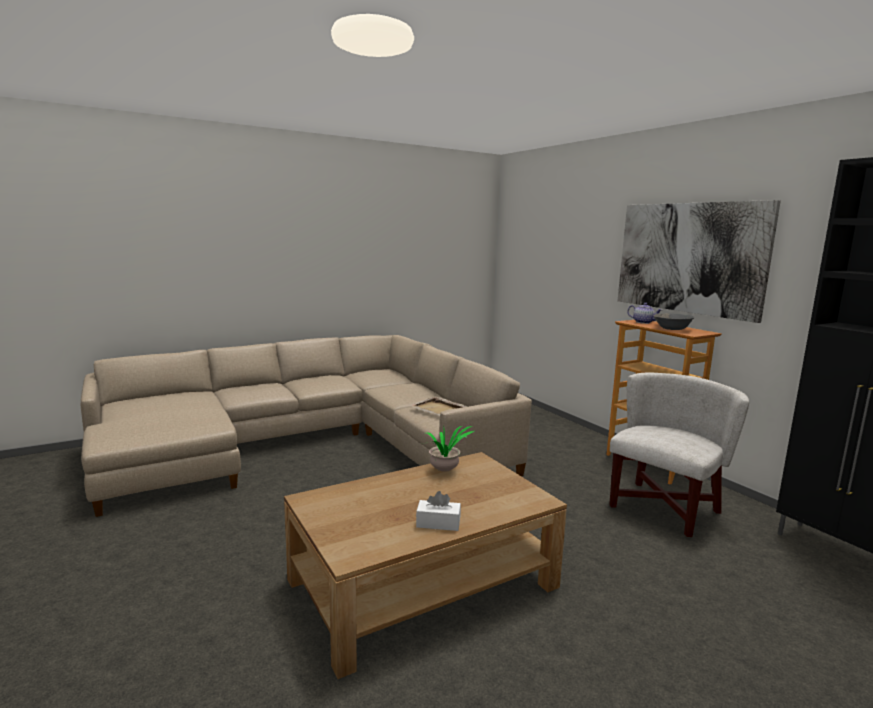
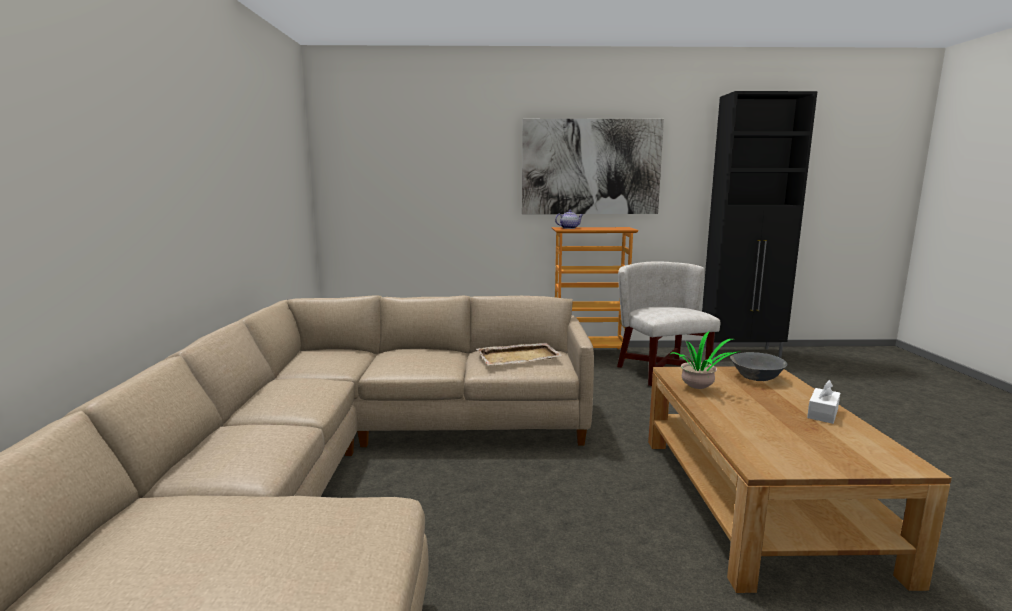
camera: 60 degrees left, 0 degrees up
(672, 329) = (605, 228): grey bowl -> grey bowl (756, 377)

